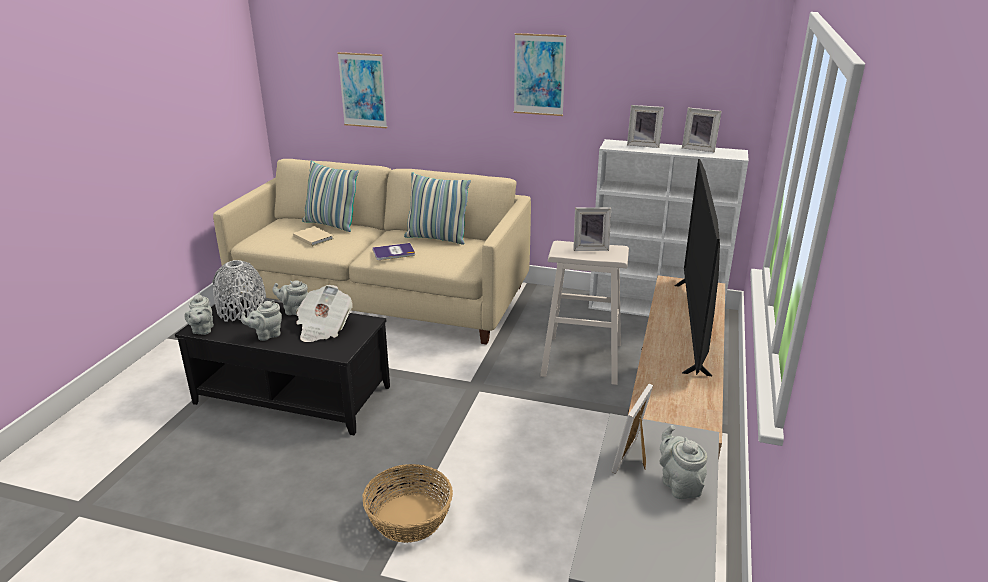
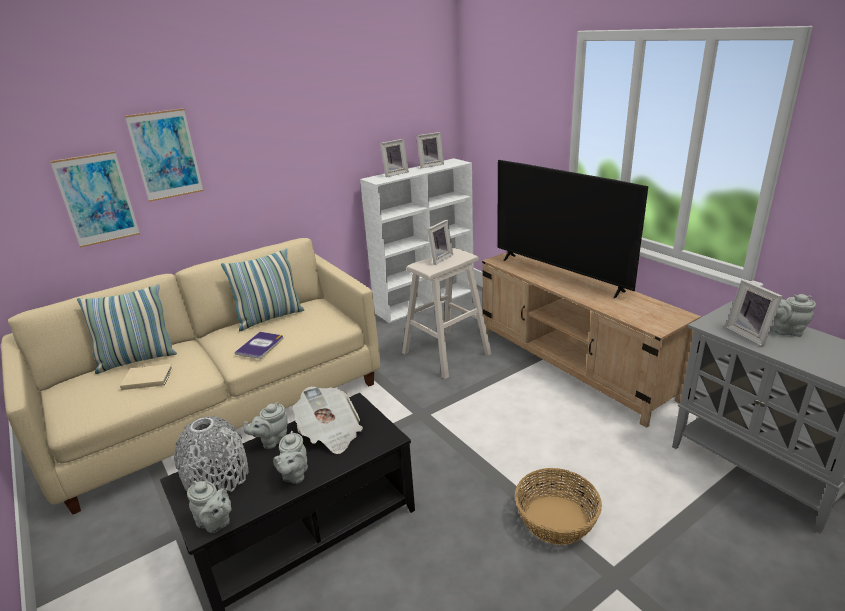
camera: 50 degrees left, 0 degrees up
(539, 75) = (293, 135): picture -> picture (166, 155)

